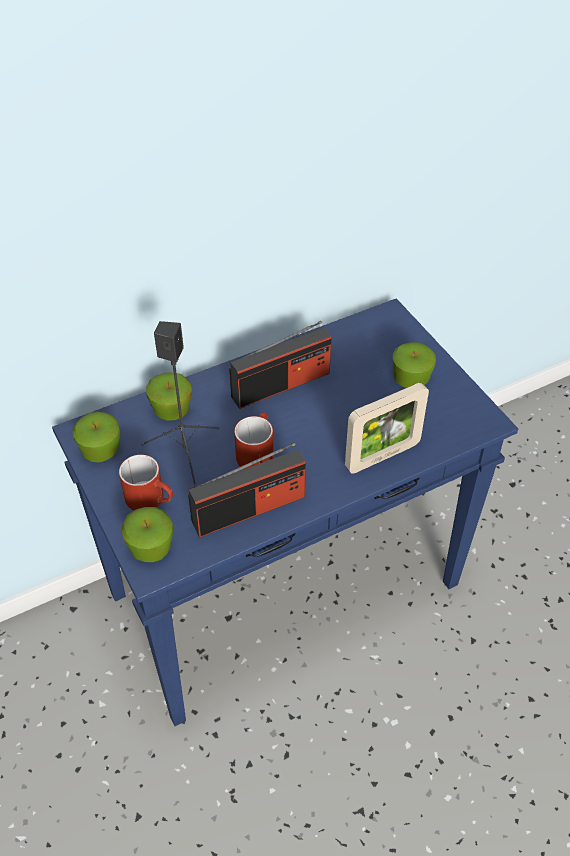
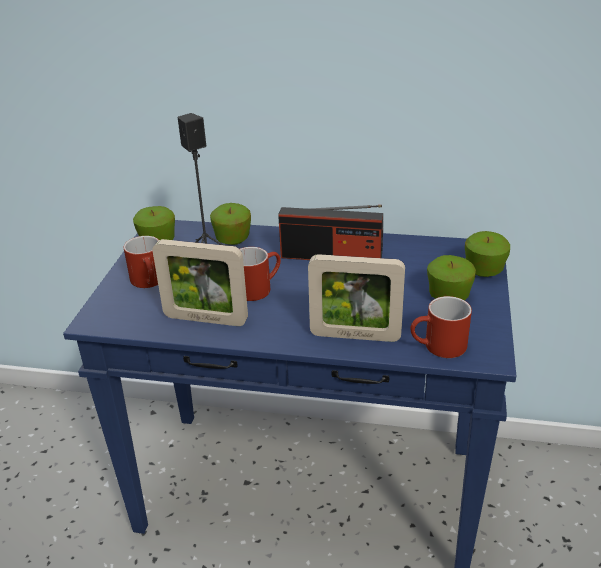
camera: 40 degrees right, 15 degrees down
(151, 547) = (111, 308): apple -> apple (484, 270)
(249, 509) = (205, 319): radio -> picture frame
(449, 433) = (438, 347): none -> red mug

